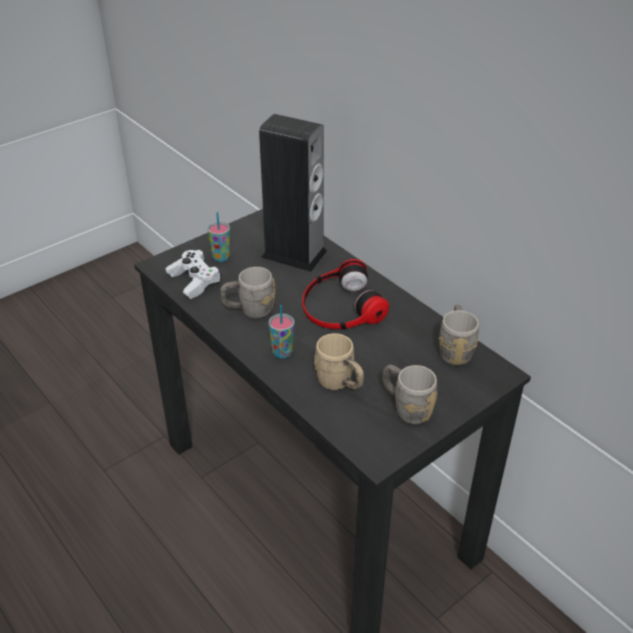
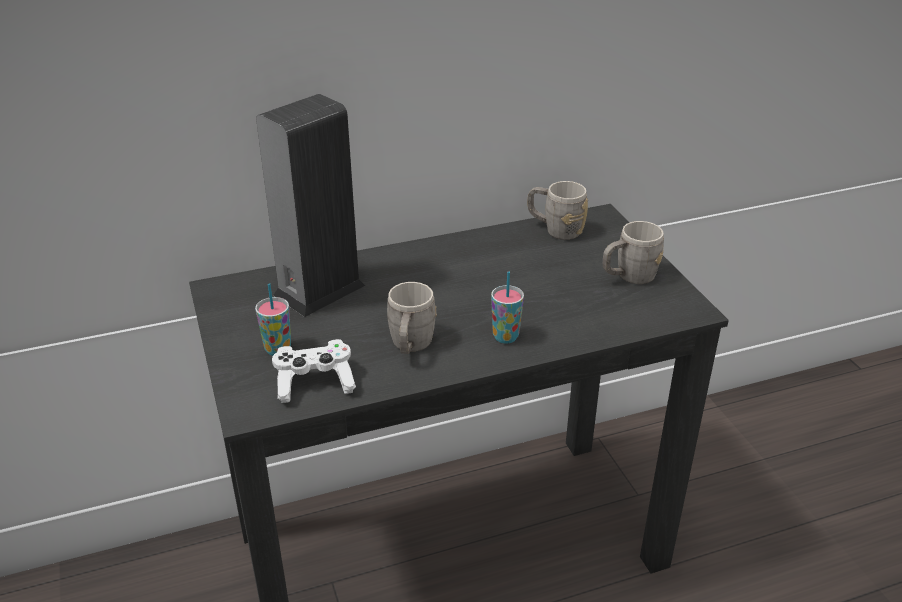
camera: 70 degrees left, 5 degrees down
(339, 383) = (576, 308): beige mug -> none
(340, 306) = (445, 279): headphones -> none

